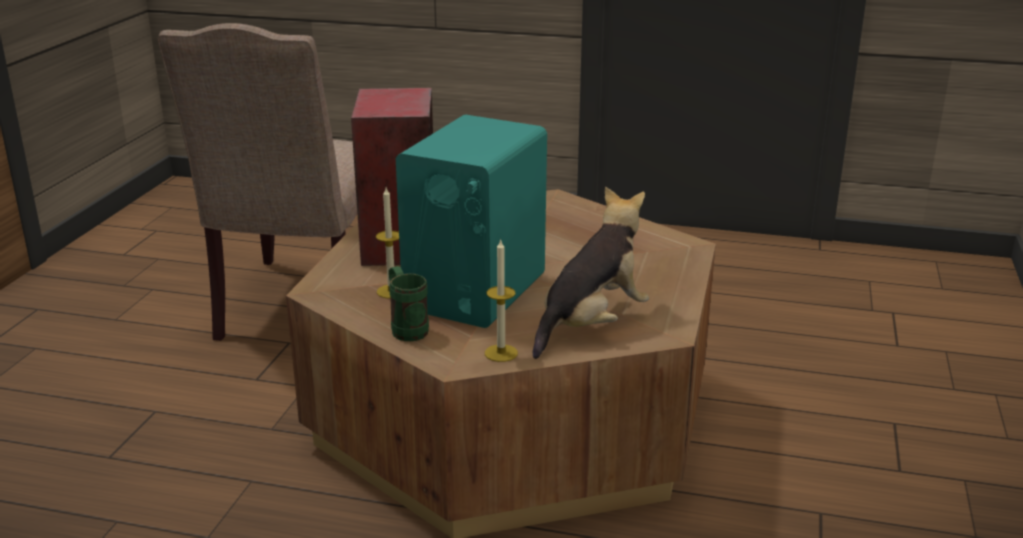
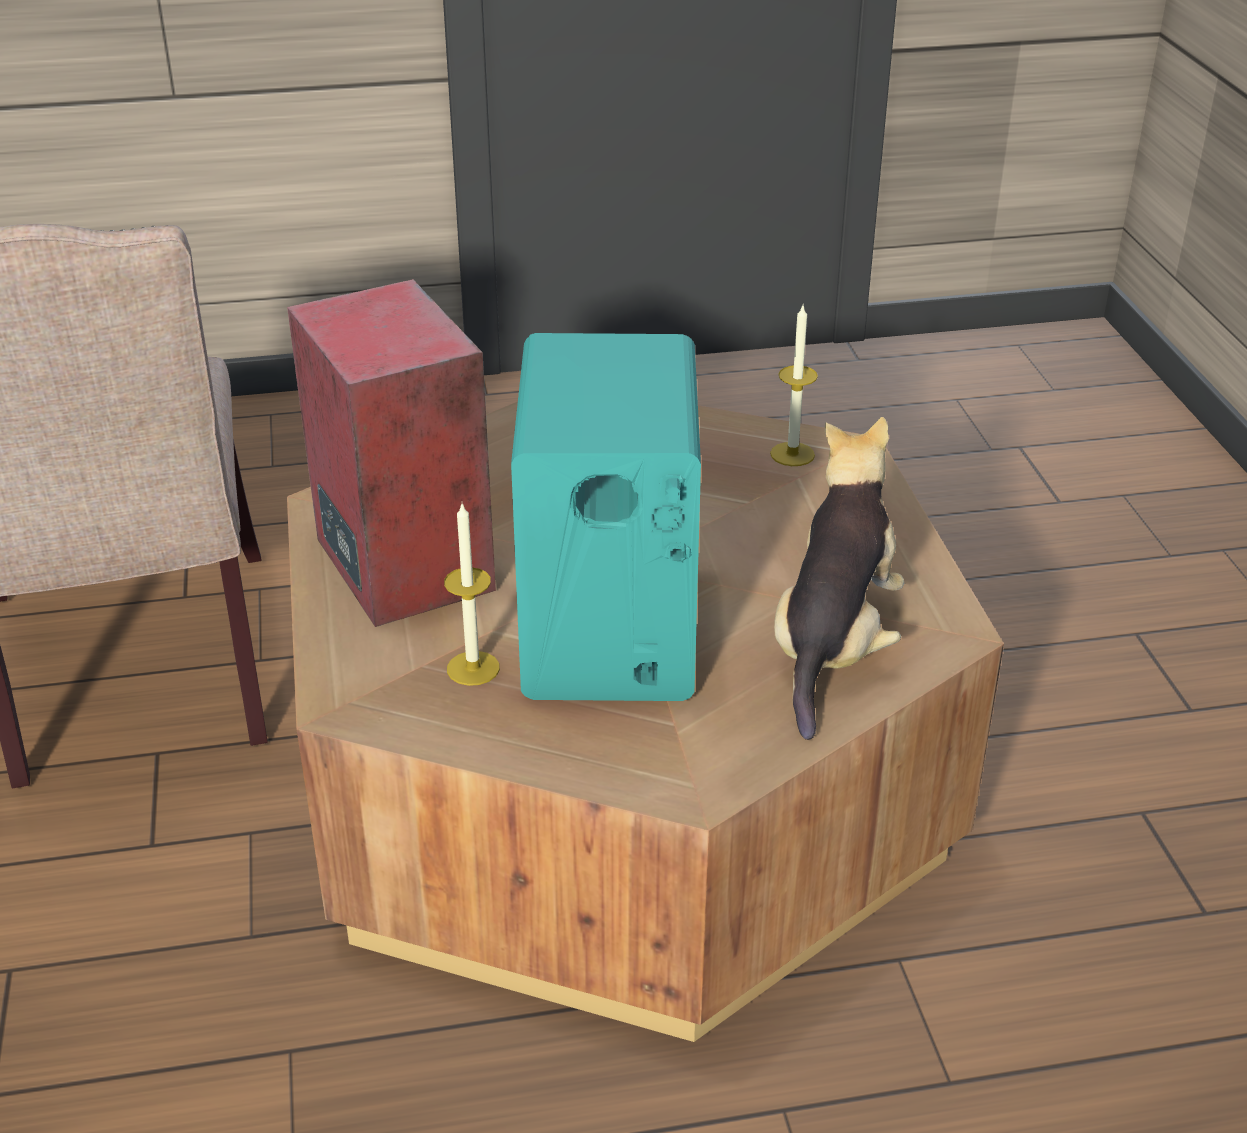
camera: 25 degrees left, 10 degrees up
(406, 328) = (561, 739): green mug -> none
(501, 353) = (748, 744): candle -> candle (792, 454)

